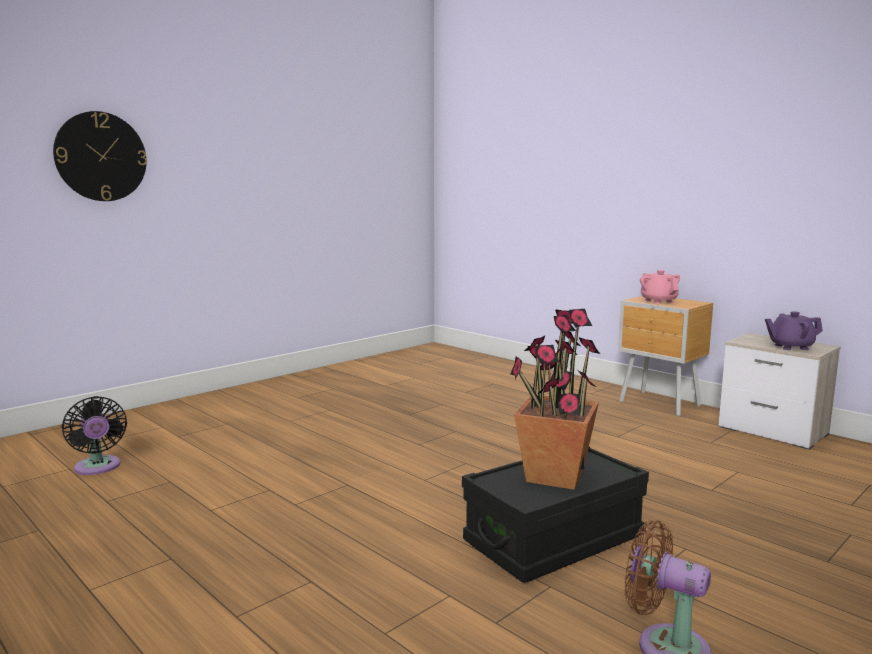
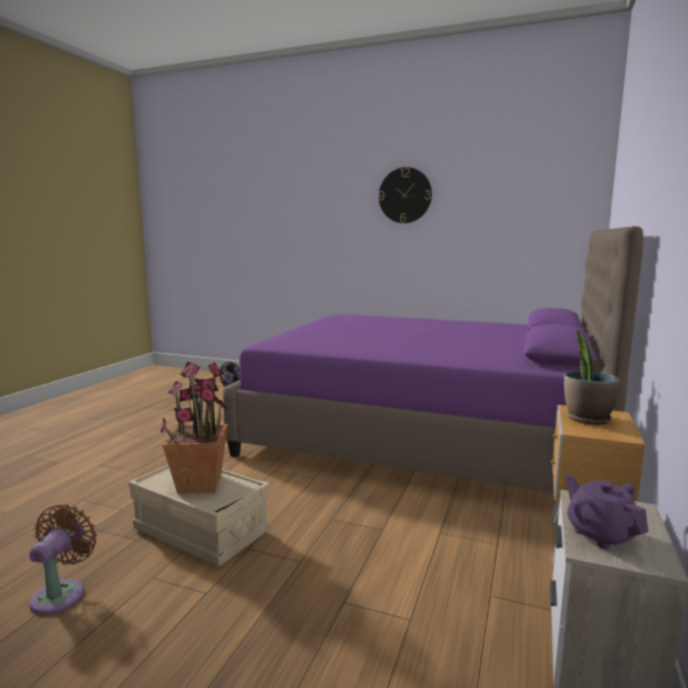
camera: 65 degrees right, 0 degrees up
(101, 156) = (311, 236): wall clock -> wall clock (405, 195)
(409, 398) = (424, 434): none -> purple bed
(553, 540) = (201, 531): black storage box -> beige storage box
(658, 301) = (587, 418): pink teapot -> potted plant

